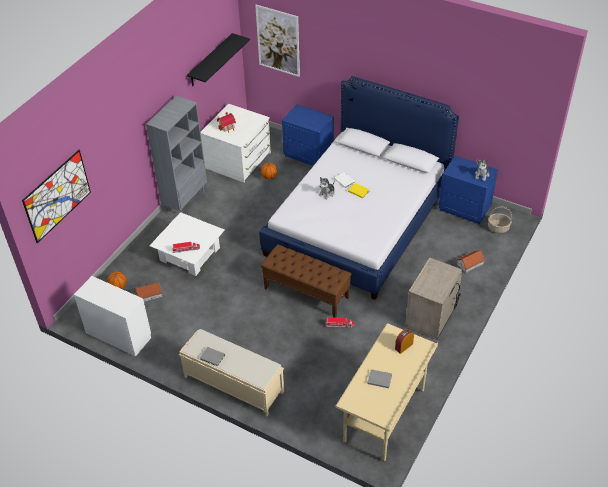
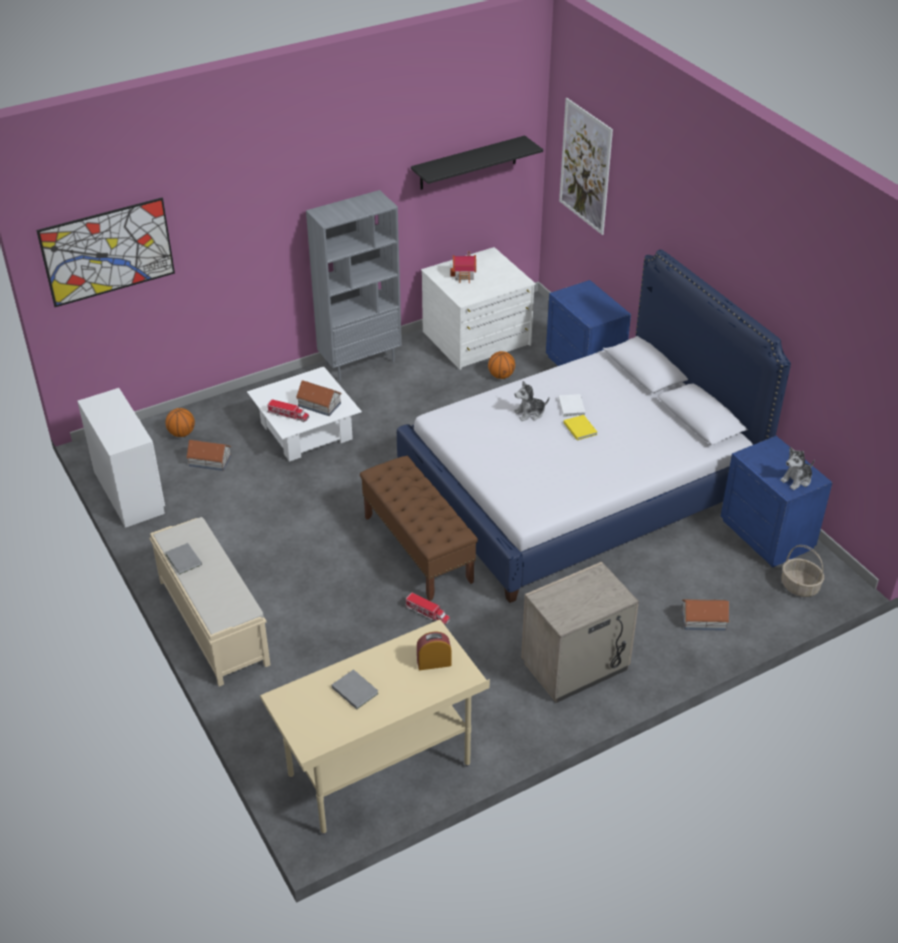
camera: 30 degrees right, 5 degrees down
(197, 235) = (319, 404): none -> toy house

